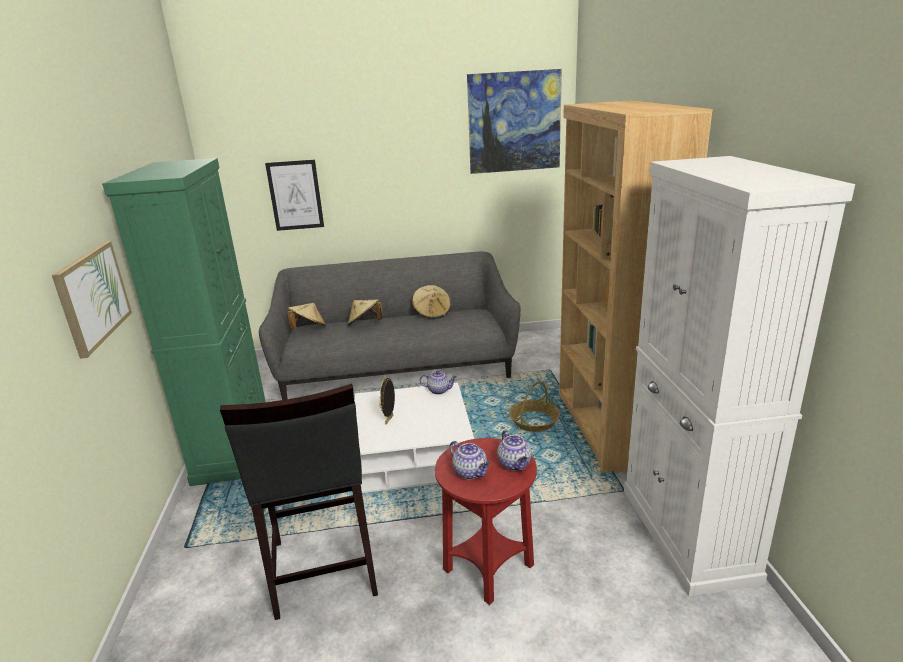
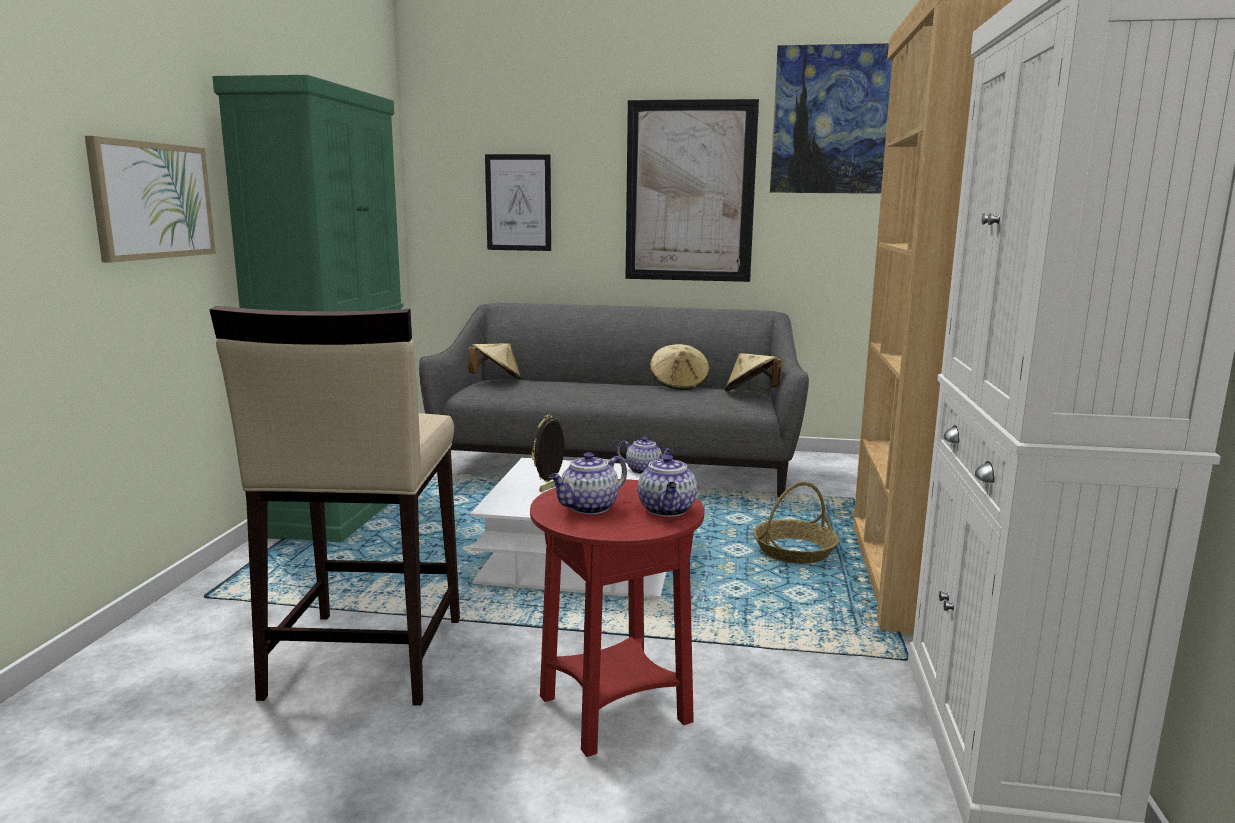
camera: 15 degrees right, 10 degrees down
(323, 569) = (364, 657): black stool -> beige stool
(365, 324) = (575, 384): beige hat -> beige hat (751, 393)
(417, 177) = (689, 192): none -> picture
(471, 472) = (588, 508): teapot -> teapot turned 75 degrees clockwise

